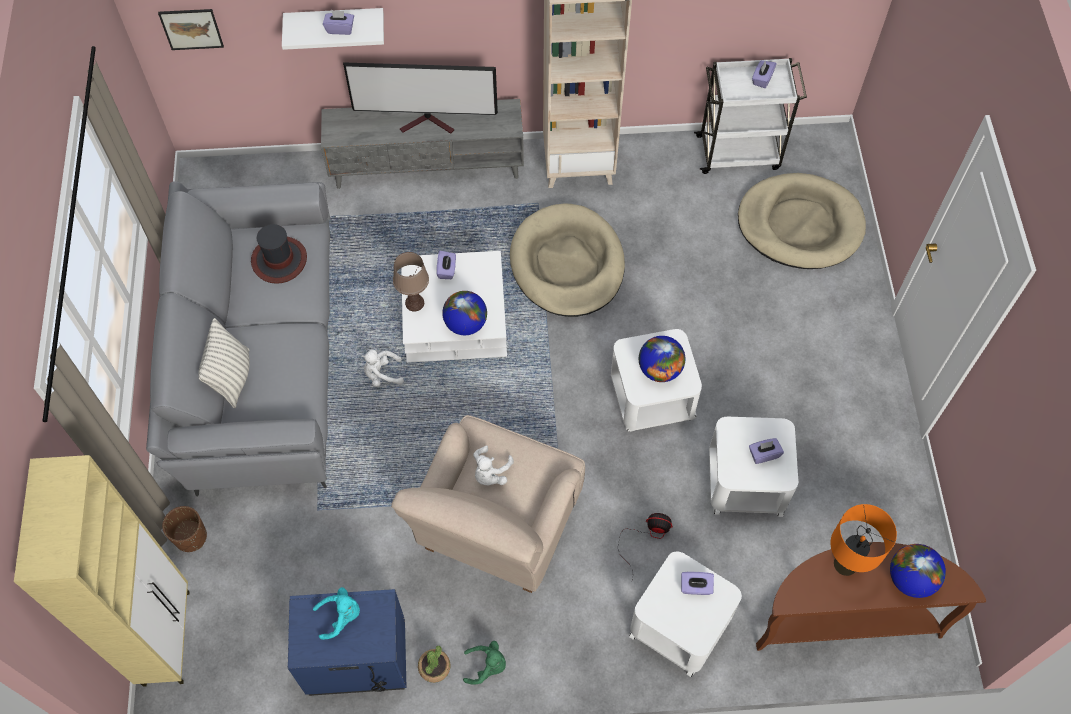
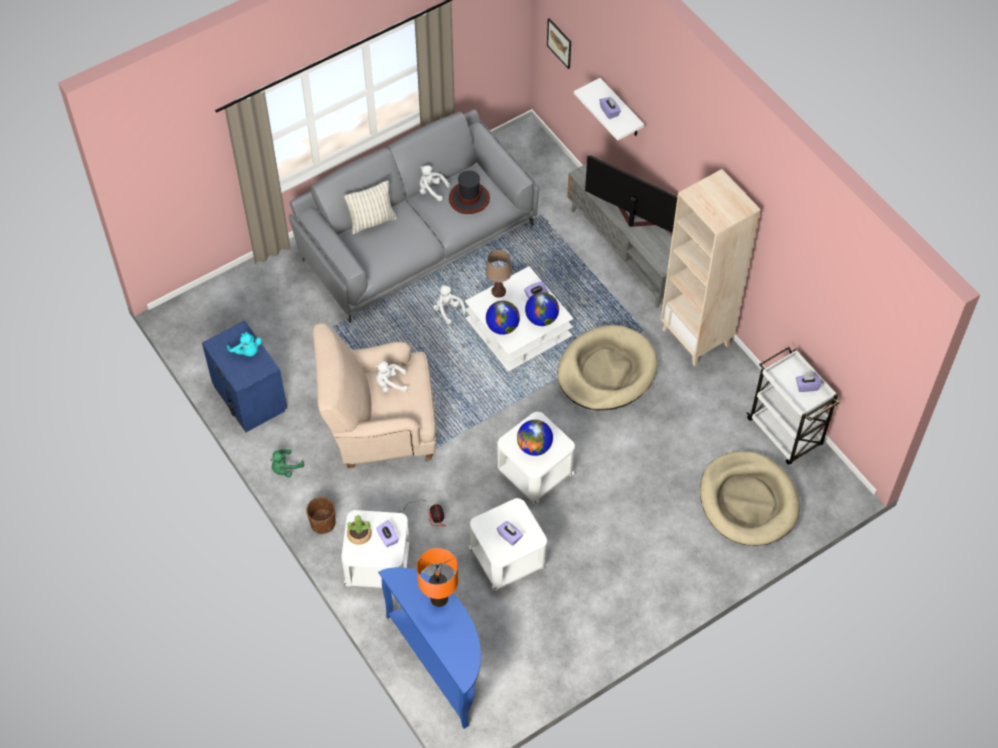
camera: 60 degrees right, 5 degrees down
(167, 636) = (208, 297): beige cabinet -> none
(190, 537) = (275, 273): brown planter -> brown planter (323, 523)
(236, 292) = (431, 190): none -> white plush toy
(429, 123) = (632, 220): television -> television turned 150 degrees clockwise
(434, 667) = (268, 441): potted plant -> potted plant (359, 535)
(487, 666) = (285, 468): green plush toy -> green plush toy turned 75 degrees clockwise
(844, 619) = (441, 661): brown console table -> blue console table
(910, 579) = (452, 641): globe -> globe (541, 318)

